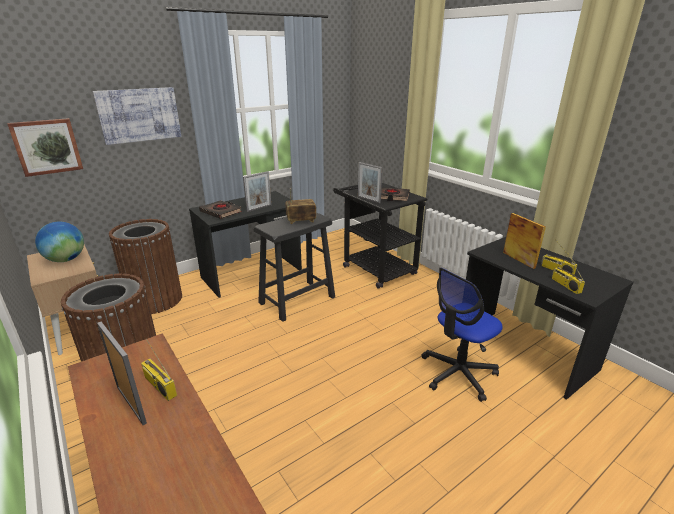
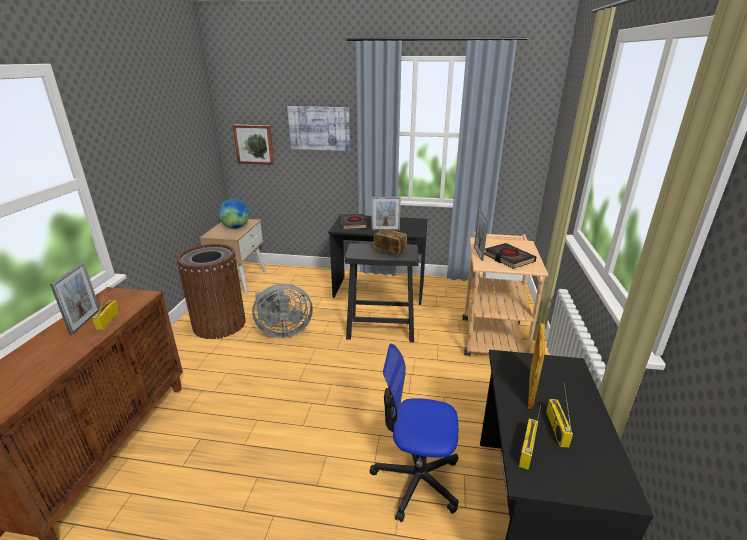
camera: 45 degrees right, 0 degrees up
(155, 300) = (296, 280): brown trash can -> none
(214, 346) = (283, 331): none -> grey fan
(374, 267) = (492, 334): black cart -> beige cart

